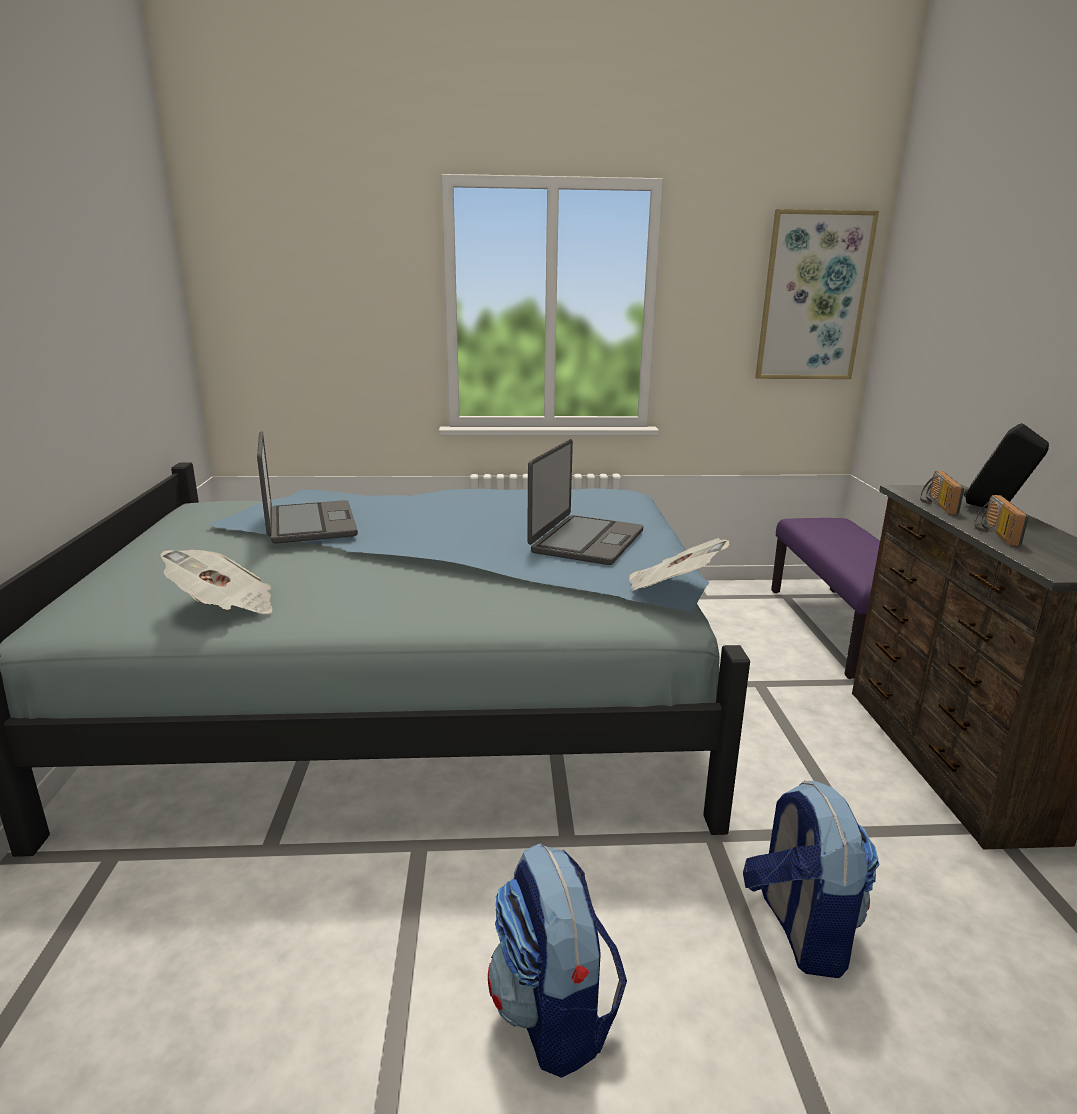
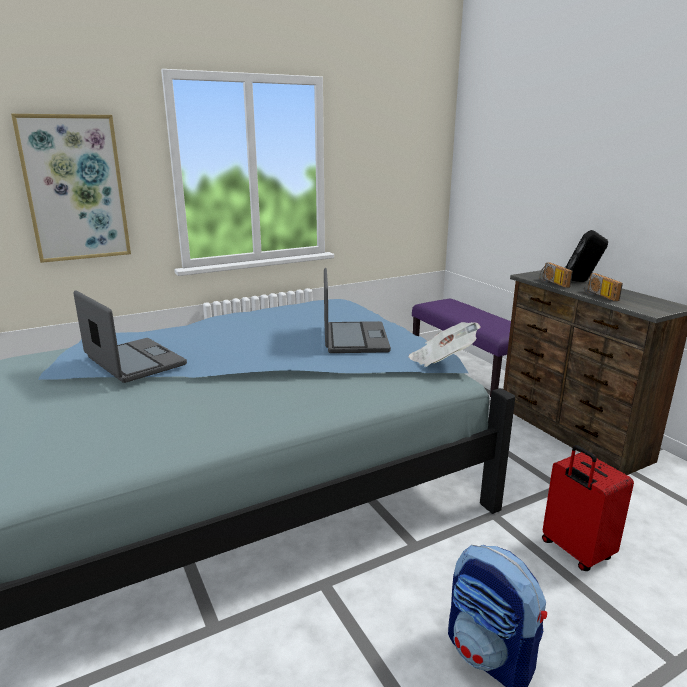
camera: 25 degrees left, 0 degrees up
(225, 607) = (140, 442): newspaper -> none
(800, 929) = (575, 551): backpack -> red suitcase
(813, 297) = (417, 157): picture -> picture (75, 189)

